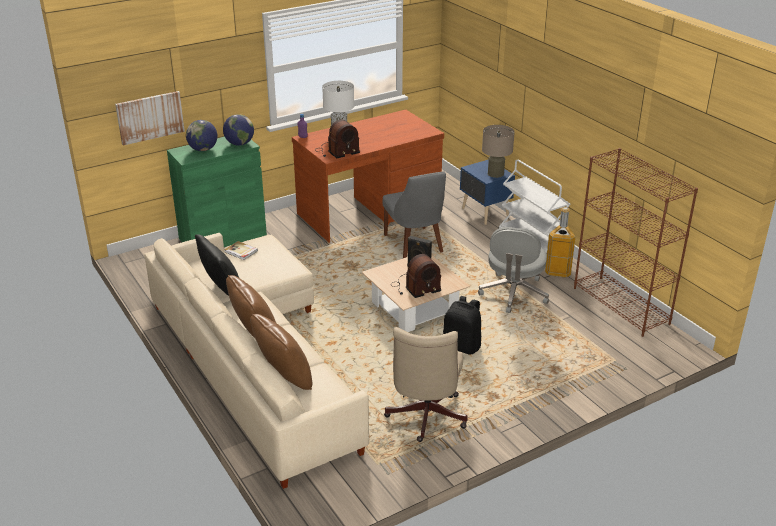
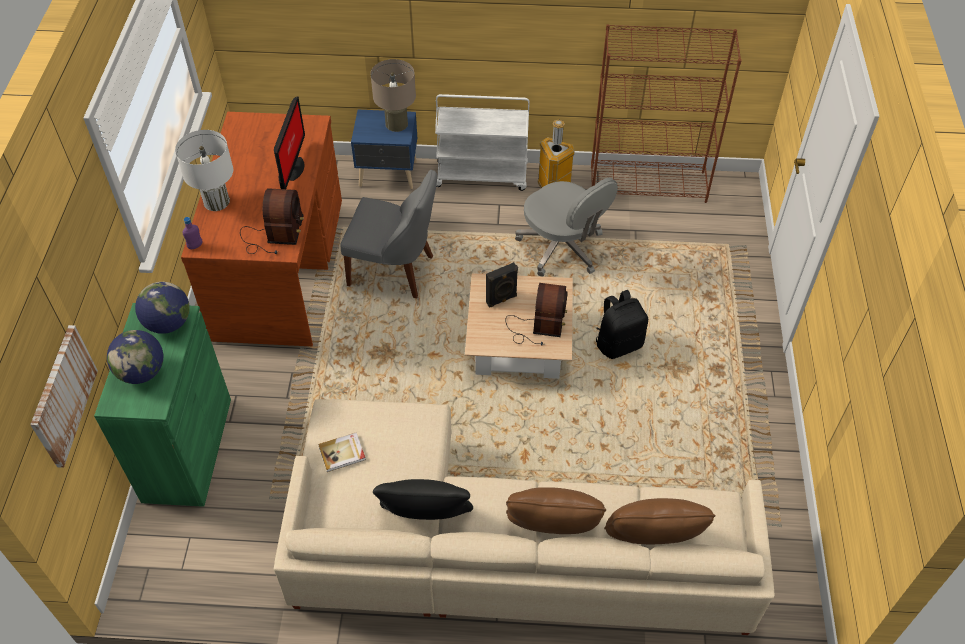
camera: 55 degrees left, 20 degrees up
(389, 139) = (292, 169): none -> monitor
(425, 418) = (714, 444): beige office chair -> none

